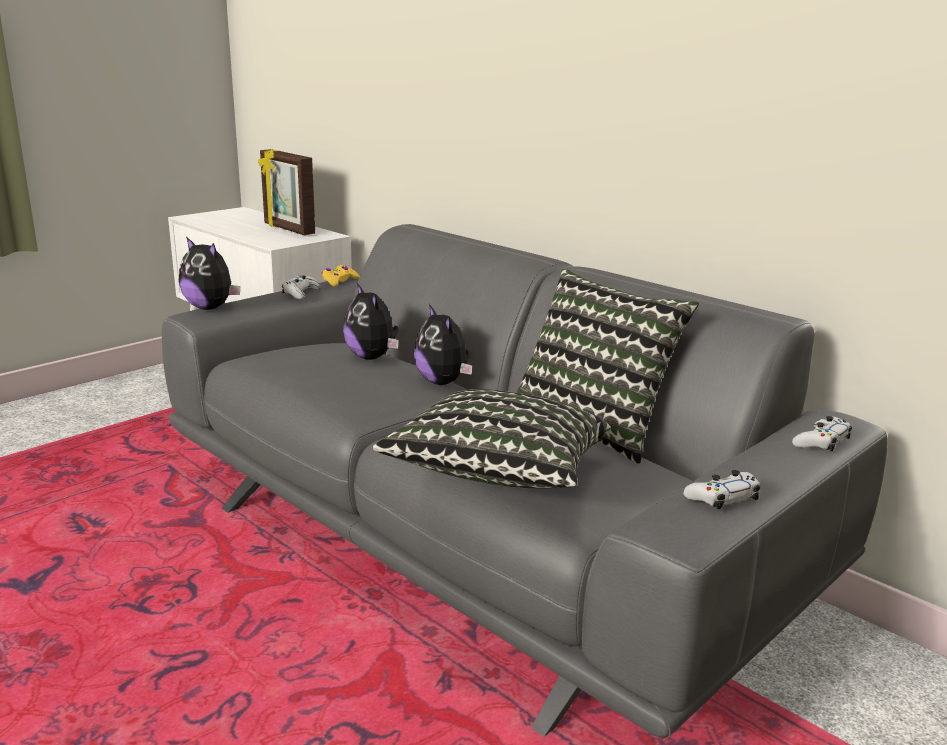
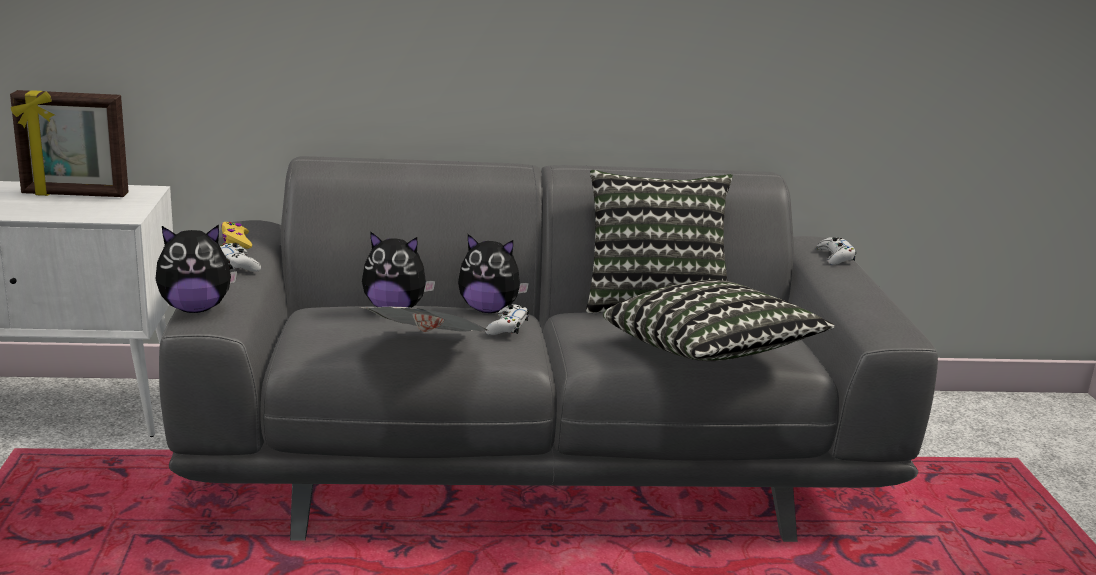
camera: 50 degrees left, 0 degrees up
(300, 386) = (427, 352): none -> newspaper
(722, 498) = (872, 307): white game controller -> white game controller (507, 327)

